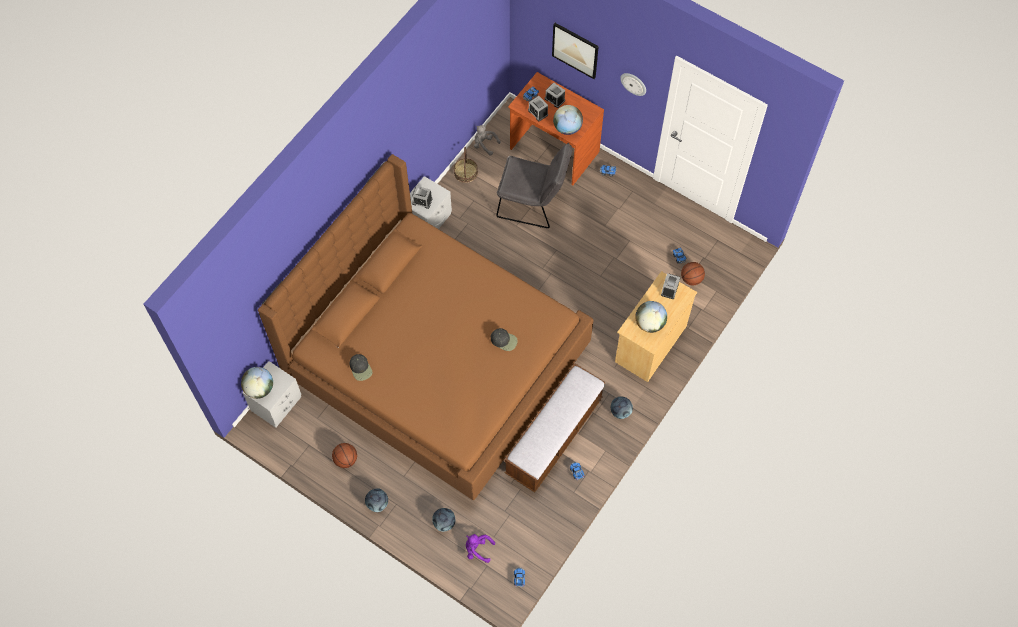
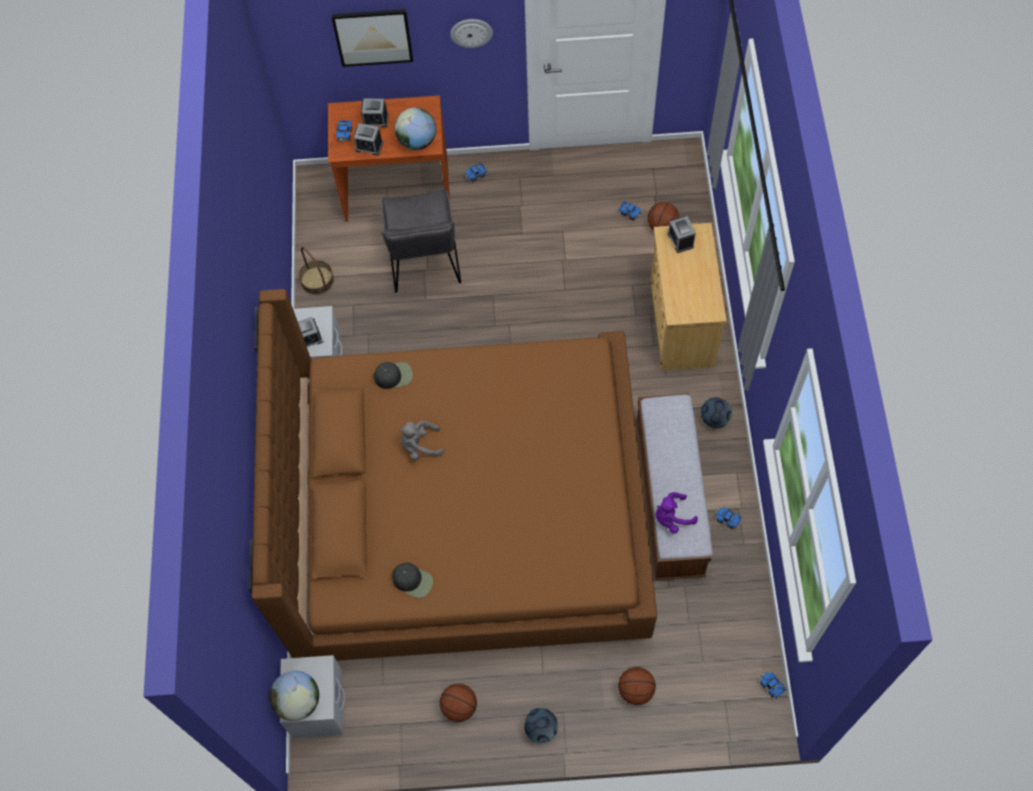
camera: 35 degrees left, 0 degrees up
(444, 523) = (635, 690): football -> basketball
(477, 549) = (698, 690): purple plush toy -> purple plush toy (672, 518)
(484, 144) = (312, 236): grey plush toy -> grey plush toy (420, 446)
(504, 340) = (551, 425): black cap -> black cap (394, 375)
(533, 204) = (424, 263): grey chair -> grey chair turned 105 degrees clockwise
(649, 323) = (693, 291): globe -> none

